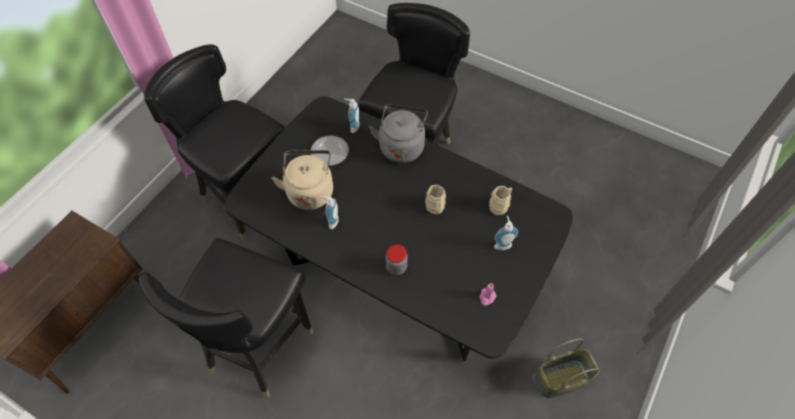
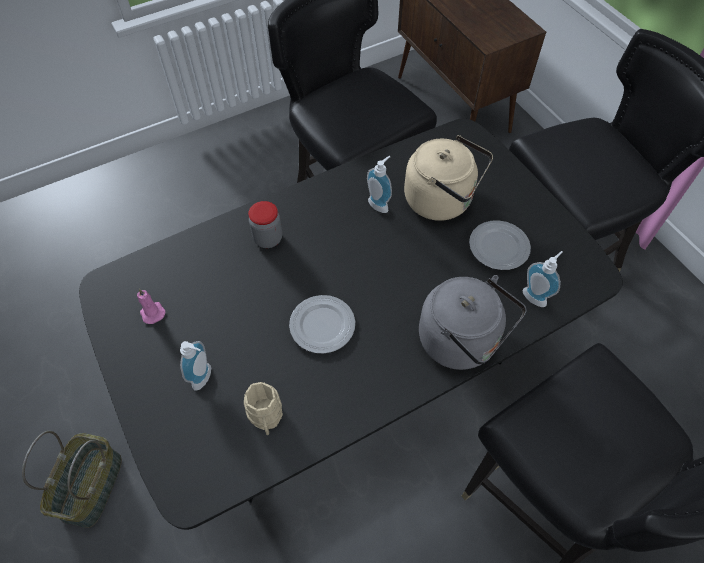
camera: 120 degrees right, 0 degrees up
(435, 208) = (321, 326): beige mug -> plate

